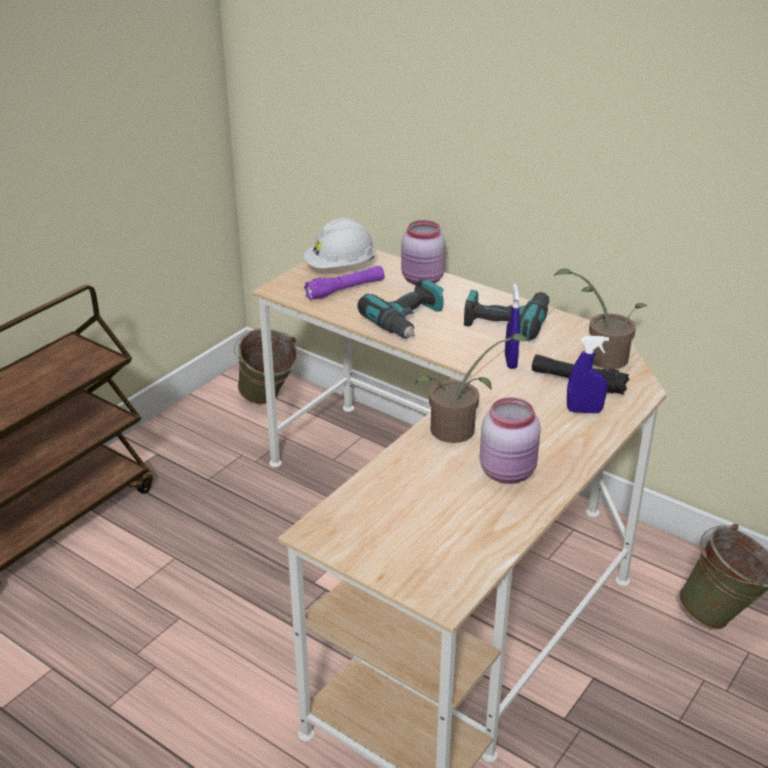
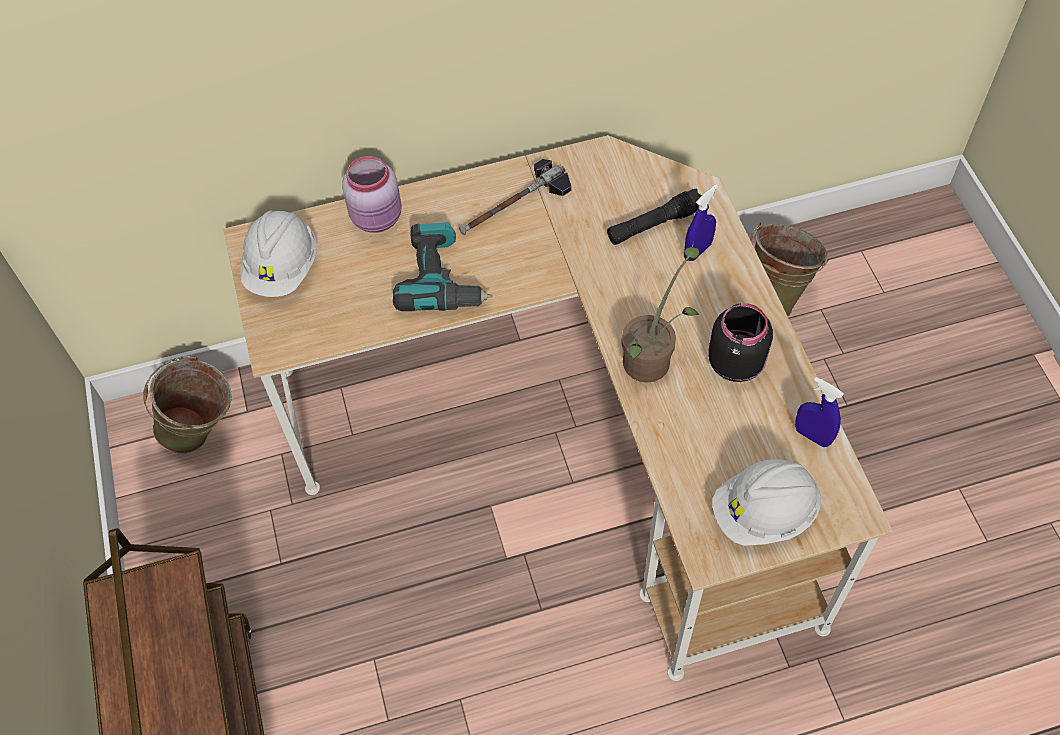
camera: 50 degrees left, 25 degrees up
(345, 290) = (333, 293): purple flashlight -> none
(386, 545) = (764, 513): none -> white hard hat
(506, 321) = (514, 205): power drill -> hammer
(509, 472) = (737, 362): pink jar -> black jar
(510, 361) = (581, 249): blue spray bottle -> blue spray bottle (812, 436)
(601, 357) = (632, 181): potted plant -> none

